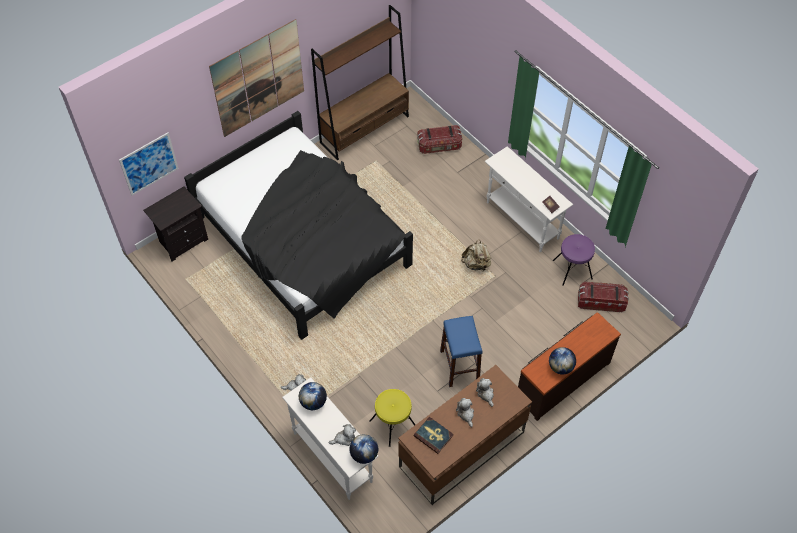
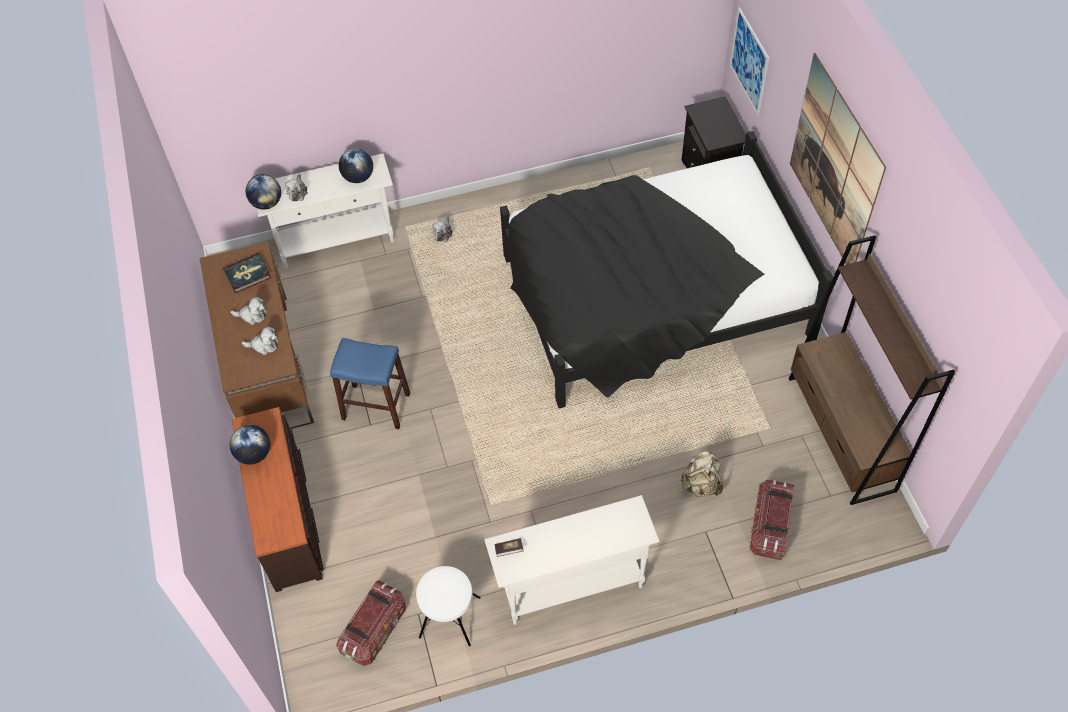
camera: 115 degrees right, 0 degrees up
(393, 424) = (341, 310): yellow stool -> none
(476, 264) = (522, 489): beige backpack -> beige backpack (701, 484)
(572, 270) = (449, 617): purple stool -> white stool

